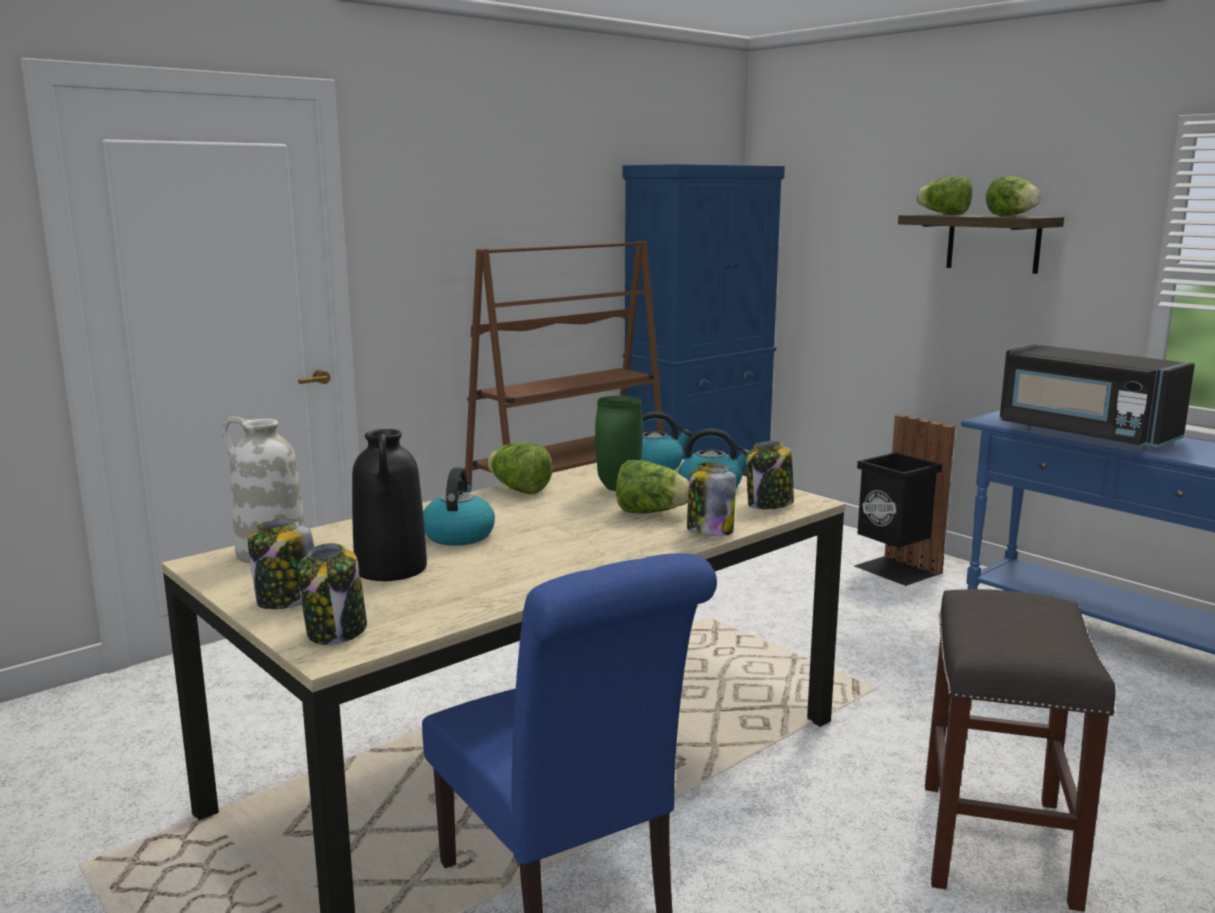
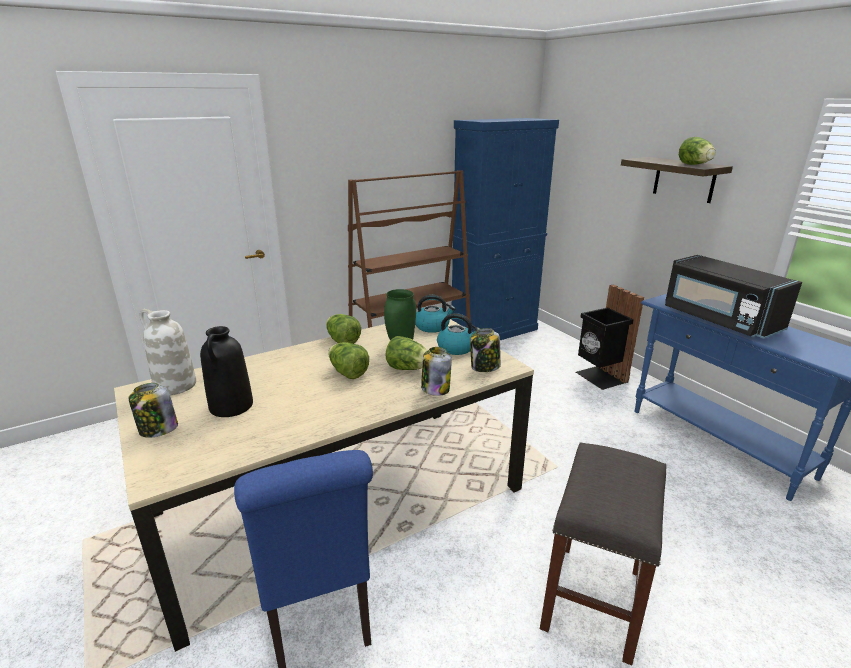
camera: 10 degrees right, 10 degrees up
(336, 632) = (168, 461): jar -> none
(458, 535) = (286, 379): kettle -> none
(944, 214) = (652, 160): lettuce -> lettuce (348, 373)

